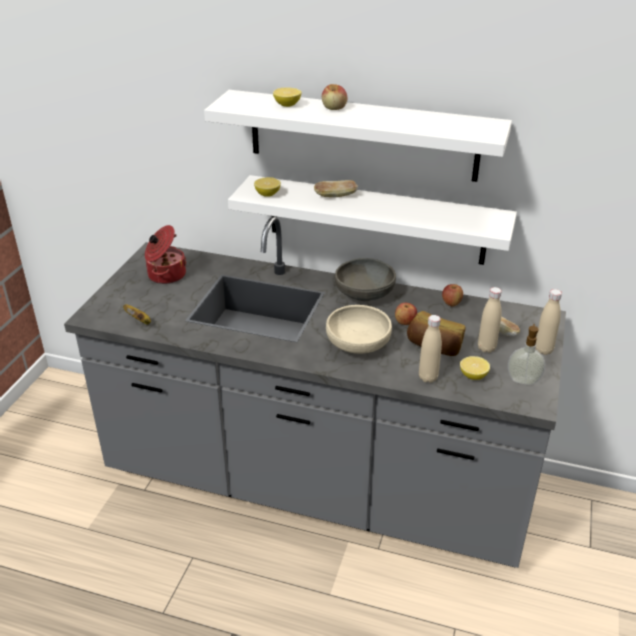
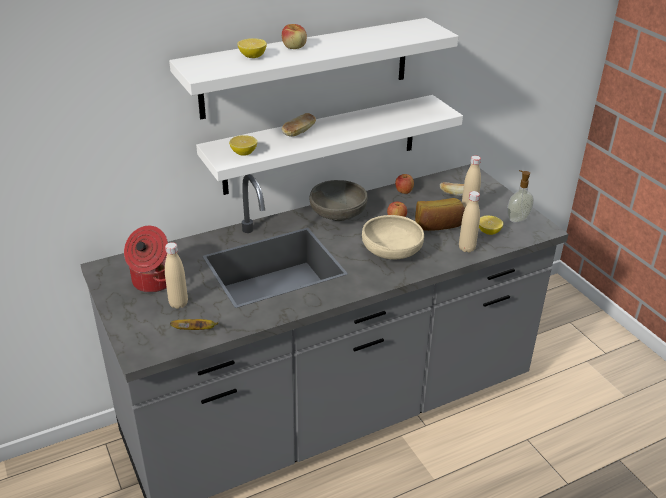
camera: 45 degrees left, 0 degrees up
(543, 350) = (499, 194): beige bottle -> beige bottle (178, 303)

